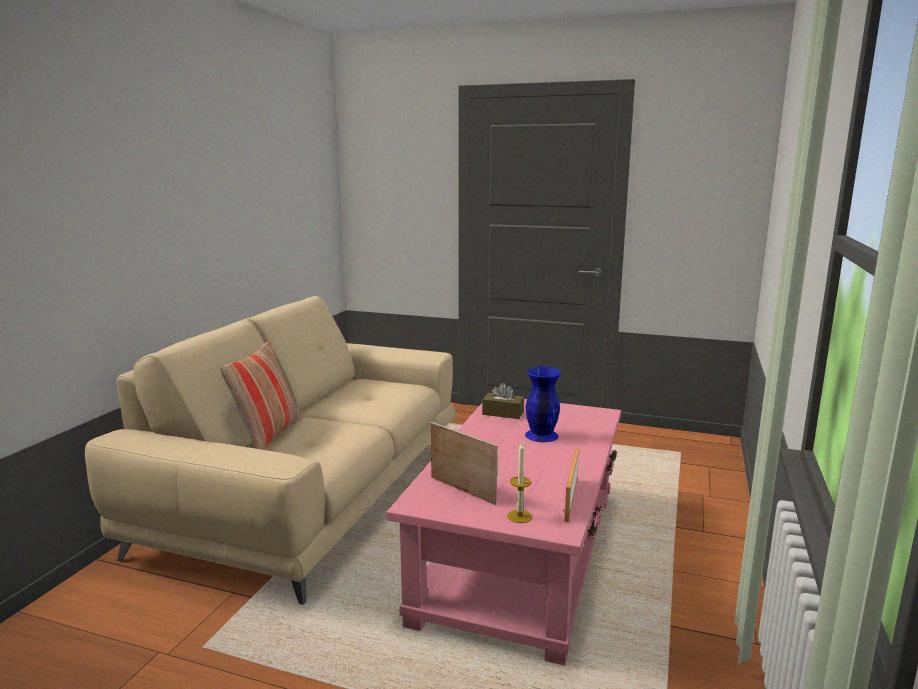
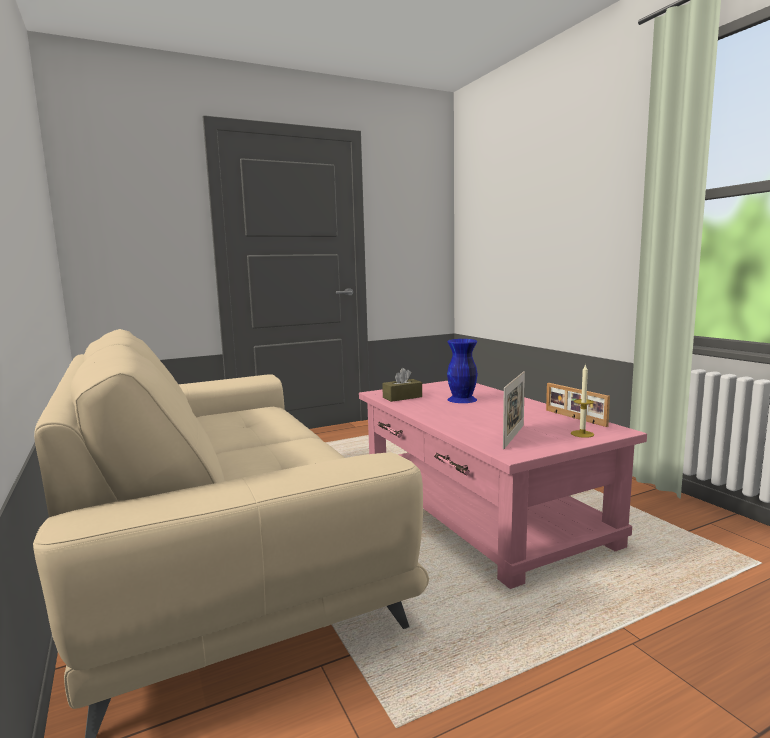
camera: 45 degrees left, 5 degrees down
(268, 435) = (227, 474): pillow -> none
(462, 490) = (513, 436): picture frame -> picture frame turned 120 degrees clockwise

